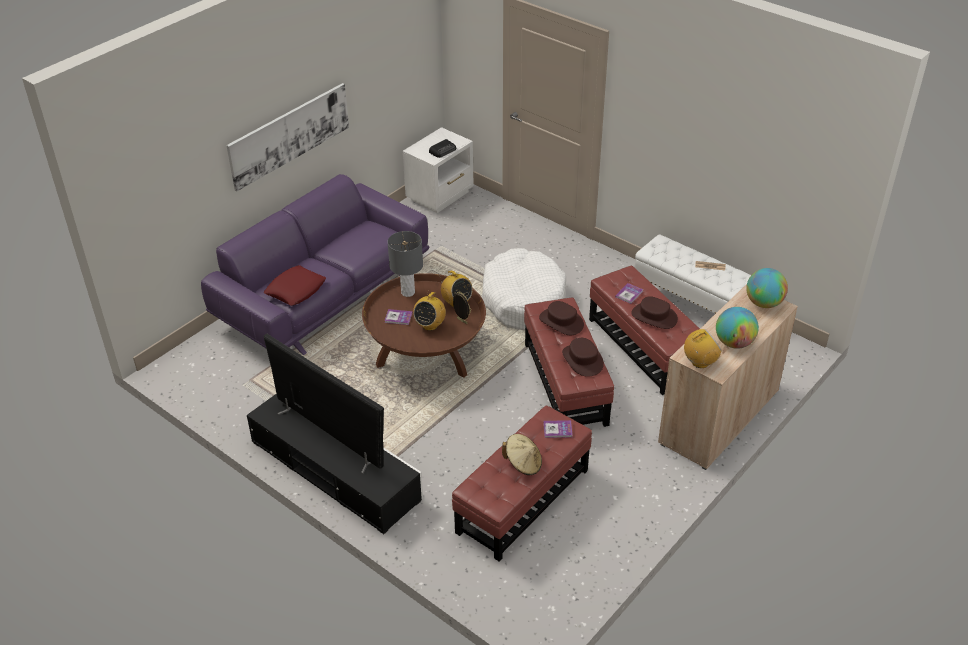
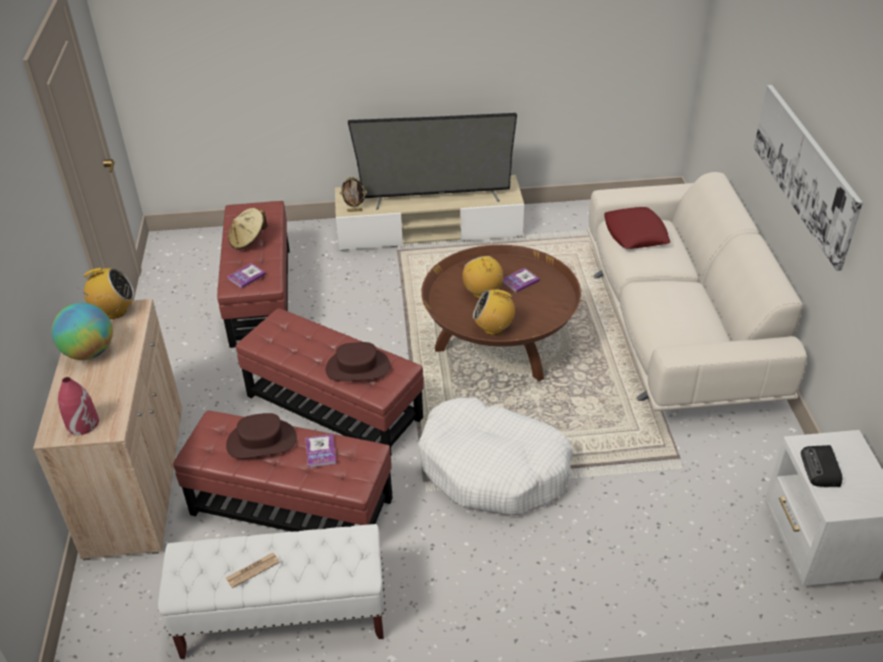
camera: 135 degrees right, 0 degrees up
(324, 296) = (677, 329): purple sofa -> beige sofa
(335, 471) = (429, 229): black tv stand -> beige tv stand
(408, 292) = (553, 307): grey table lamp -> none
(461, 321) = (460, 315): picture frame -> picture frame (355, 210)
(582, 360) = (290, 345): brown hat -> none
(700, 362) = (114, 311): radio -> radio turned 120 degrees counterclockwise
(764, 303) = (82, 424): globe -> red vase

